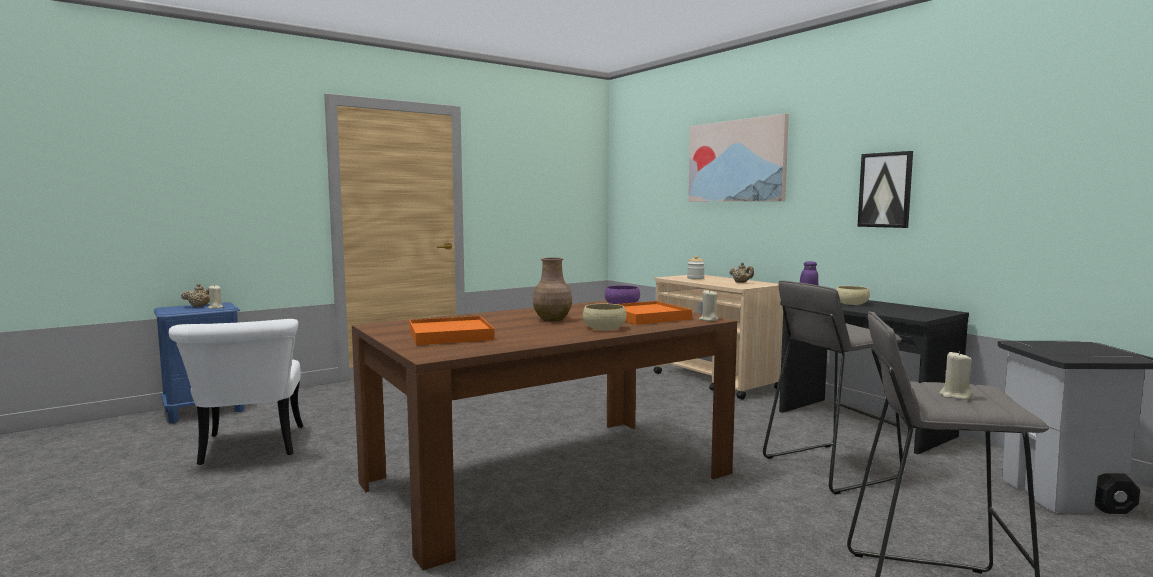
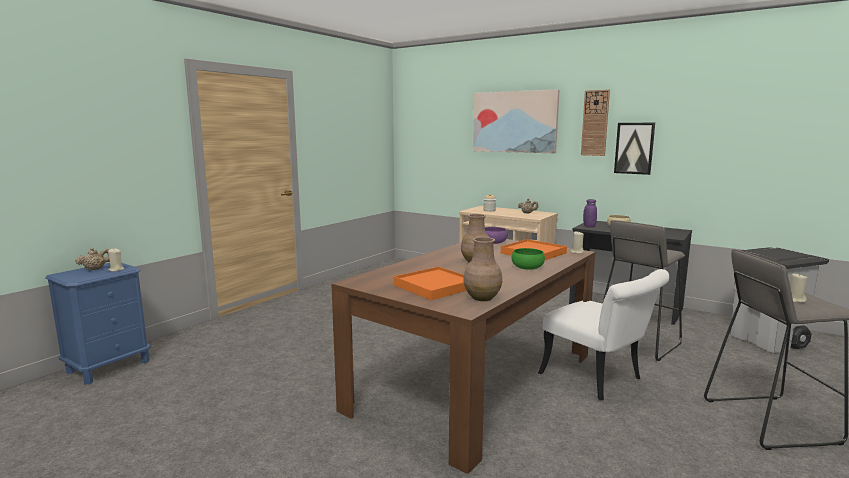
camera: 20 degrees left, 5 degrees up
(250, 449) = (202, 397): white chair -> white chair (599, 379)
(476, 348) = (481, 298): none -> brown vase
(604, 328) = (527, 267): beige bowl -> green bowl
(833, 156) = (595, 123): none -> wall clock

